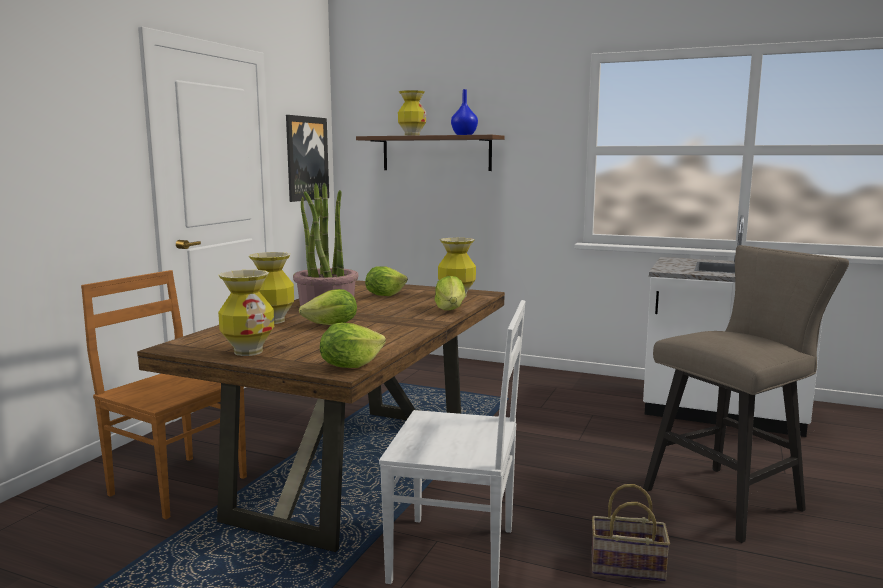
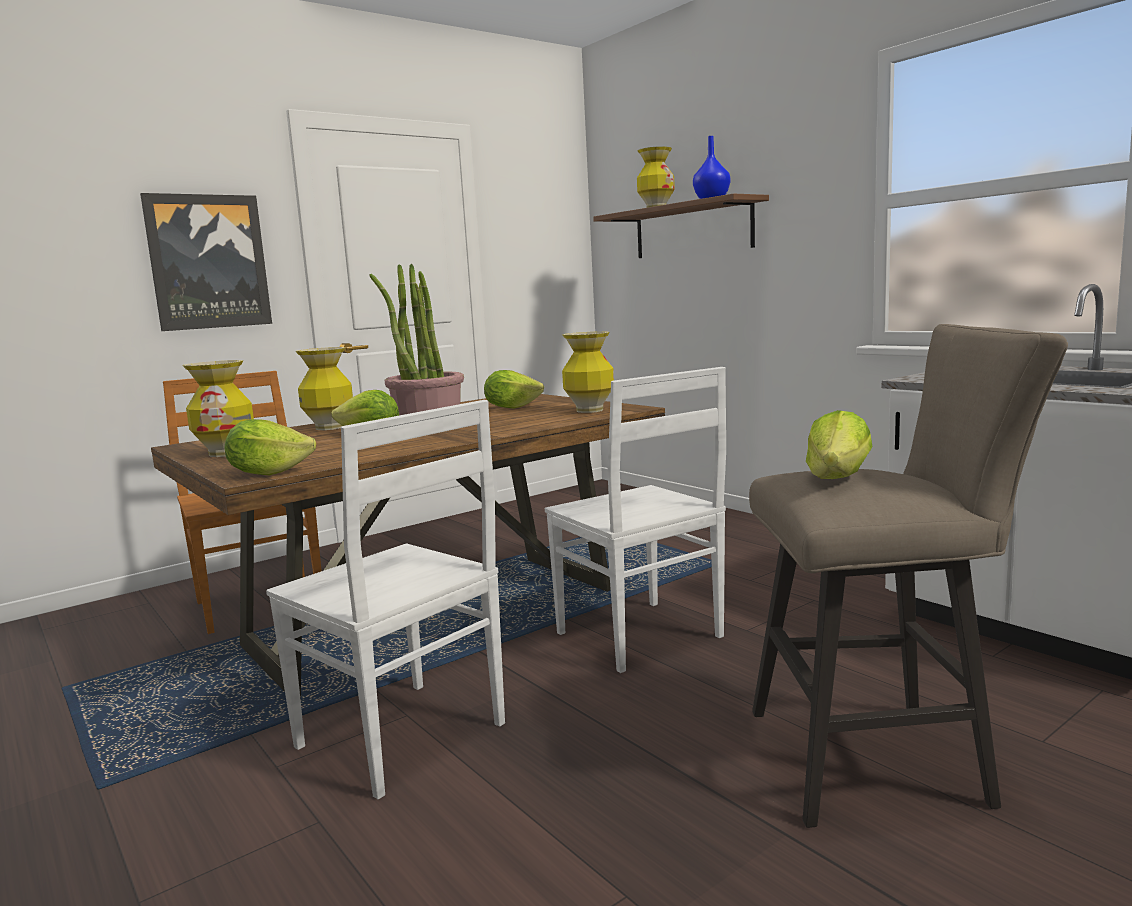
camera: 30 degrees right, 0 degrees up
(306, 158) = (543, 249): picture -> picture (208, 262)
(450, 309) = (540, 424): lettuce -> lettuce (838, 478)
(522, 456) = (641, 636): none -> white chair
(625, 568) = (581, 811): basket -> none

